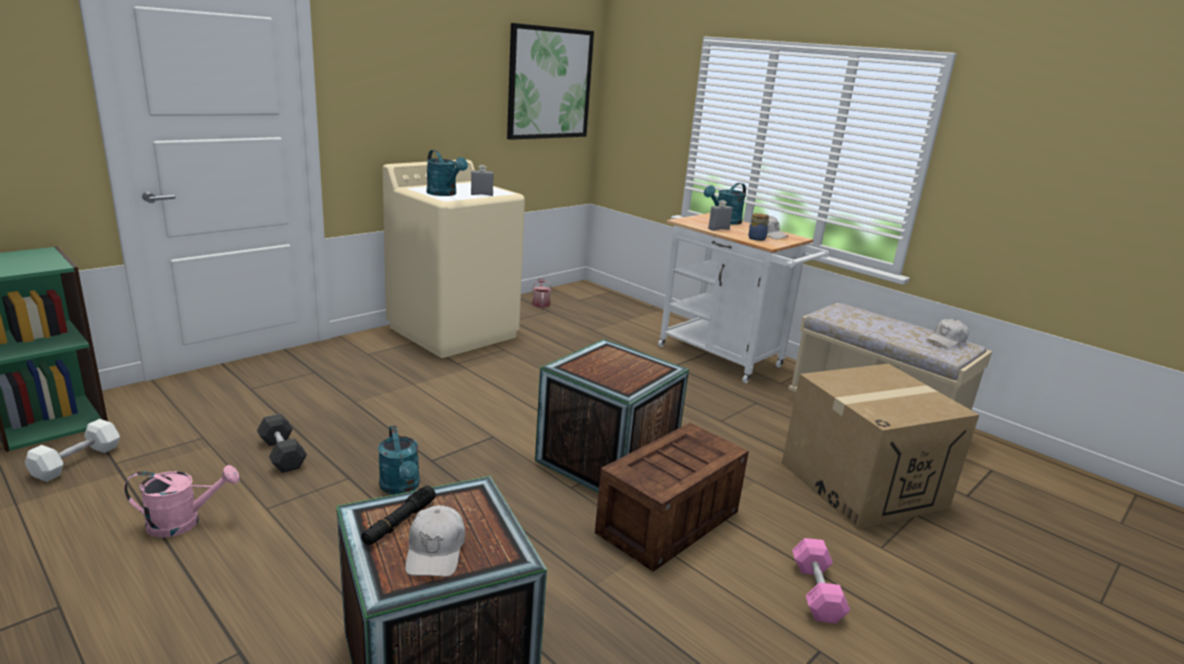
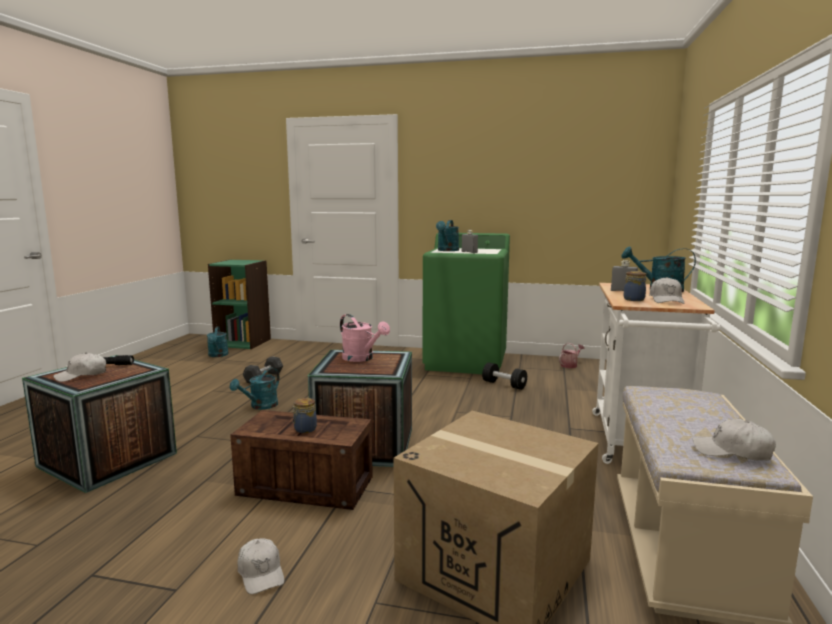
camera: 60 degrees right, 10 degrees down
(77, 461) = (218, 355): white dumbbell -> turquoise watering can
(183, 522) = (188, 383): pink watering can -> pink watering can (362, 358)
(454, 332) = (466, 362): beige washing machine -> green washing machine
(546, 345) = (504, 385): none -> black dumbbell
(549, 83) = (604, 174): picture -> none
(685, 460) = (304, 429): none -> jar
(816, 592) = (261, 573): pink dumbbell -> white cap

